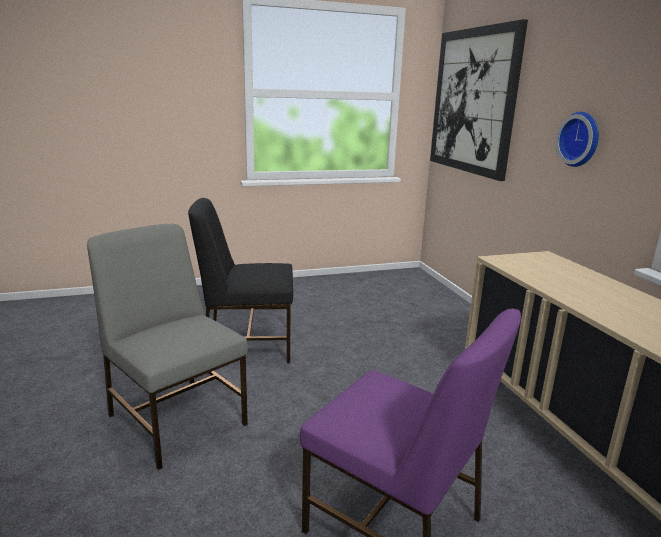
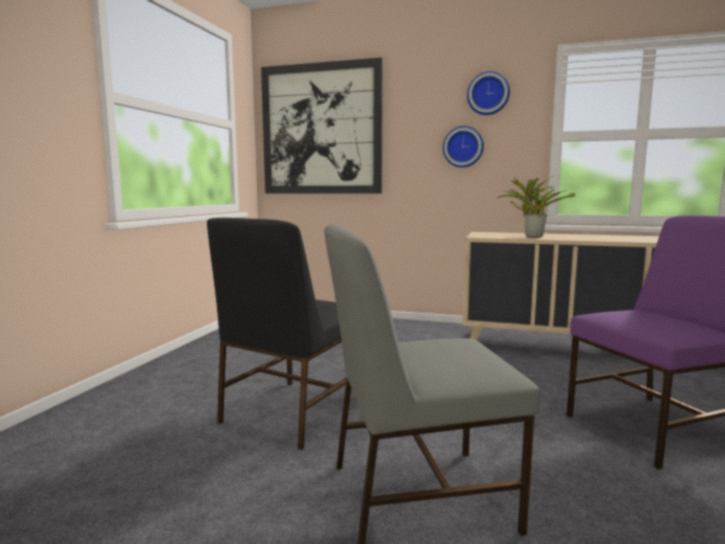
camera: 55 degrees left, 10 degrees down
(552, 279) = (531, 236): none -> potted plant
(619, 68) = (488, 94): none -> wall clock

